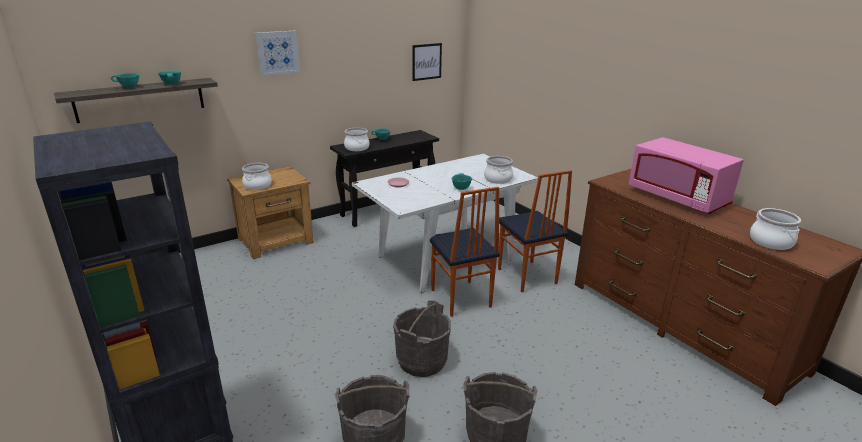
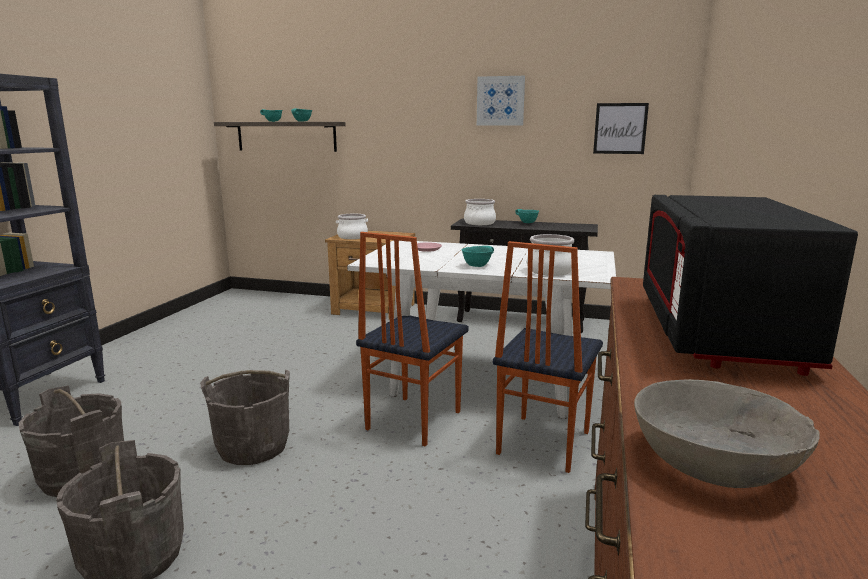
camera: 50 degrees right, 10 degrees down
(277, 52) = (414, 101): picture -> picture (500, 101)
(677, 198) = (717, 332): pink microwave -> black microwave
(770, 242) = (713, 460): cooking pot -> grey bowl

